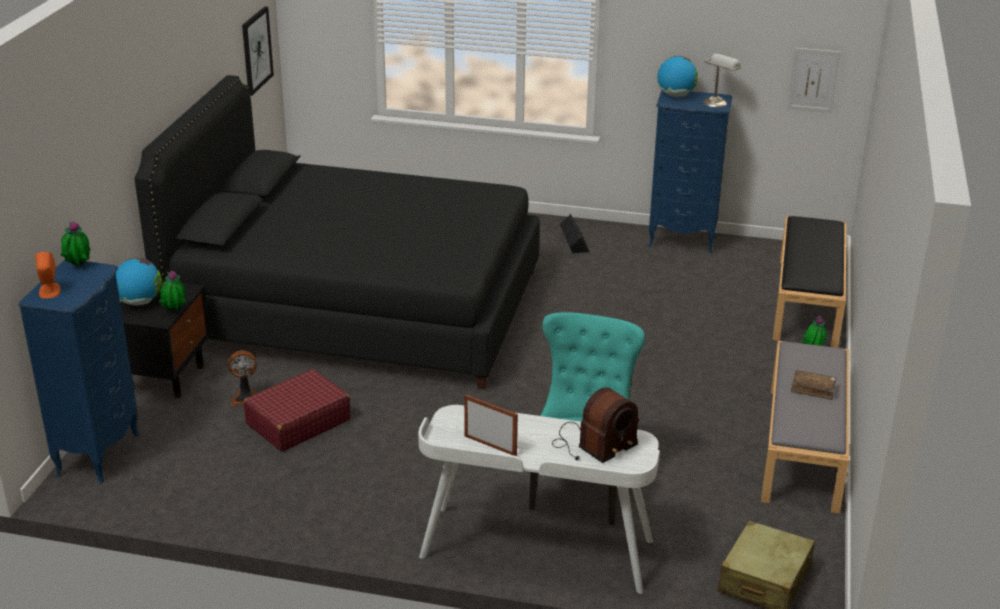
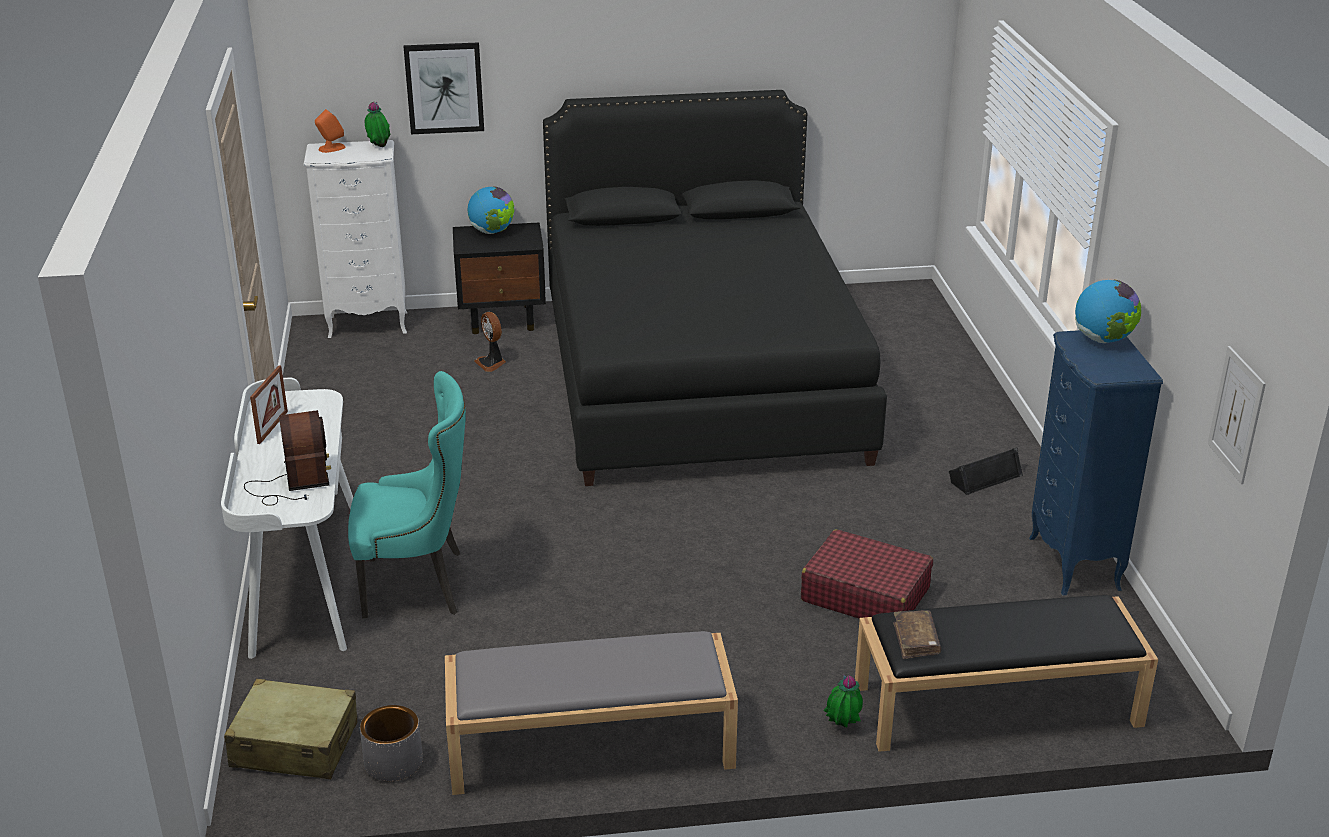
camera: 70 degrees right, 0 degrees up
(101, 455) = (368, 326): blue dresser -> white dresser
(174, 312) = (484, 249): potted plant -> none
(256, 50) = (877, 89): picture -> picture (444, 88)
(298, 422) = (464, 398): red suitcase -> red suitcase (865, 594)
(593, 444) = (293, 482): radio -> radio turned 135 degrees counterclockwise
(717, 101) = (1122, 371): white table lamp -> none
(798, 535) = (393, 763): none -> grey planter
(813, 389) = (589, 668): brown book -> brown book (916, 640)

